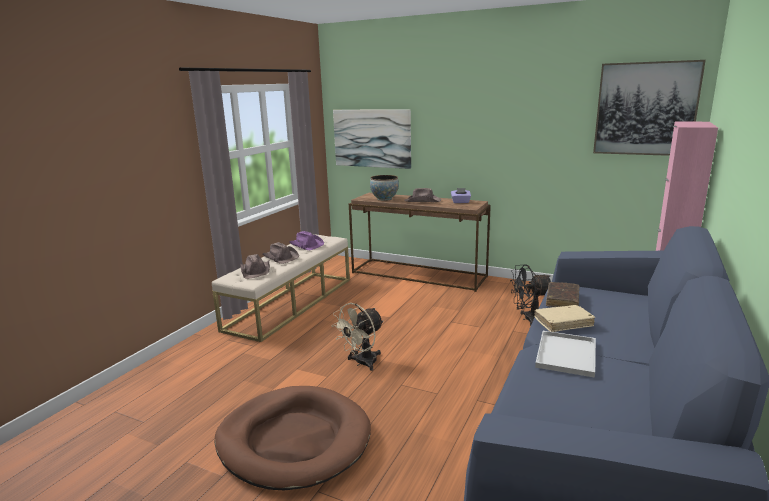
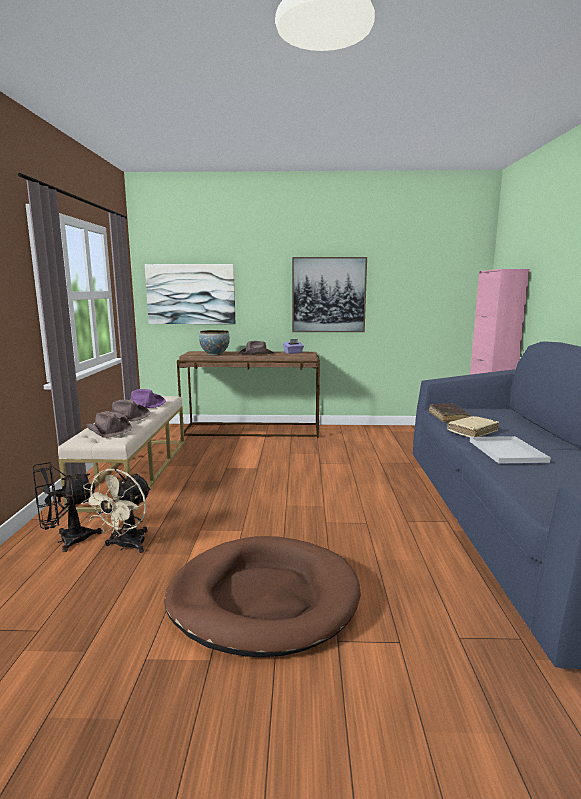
camera: 25 degrees left, 5 degrees down
(362, 363) = (268, 511): beige fan -> beige fan (126, 546)
(528, 319) = (384, 452): black fan -> black fan (66, 540)
(645, 109) = (446, 264): picture -> picture (328, 295)

